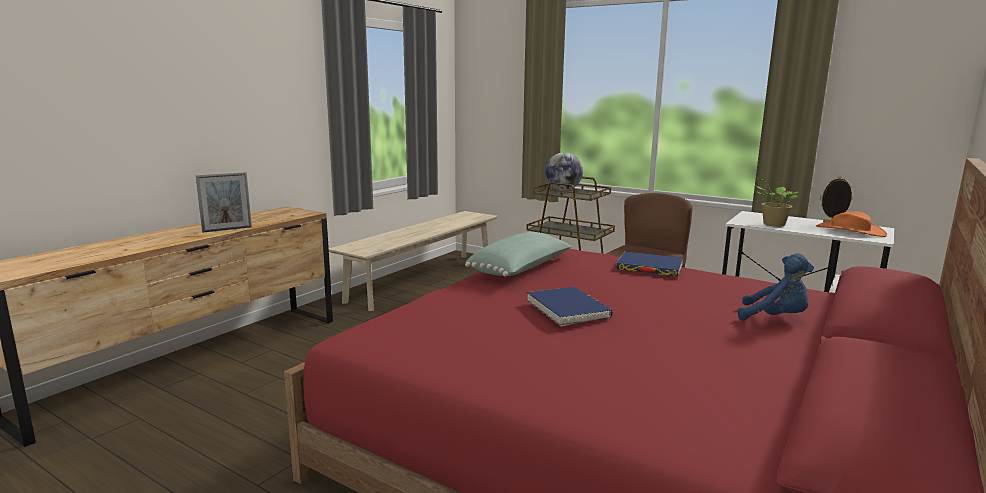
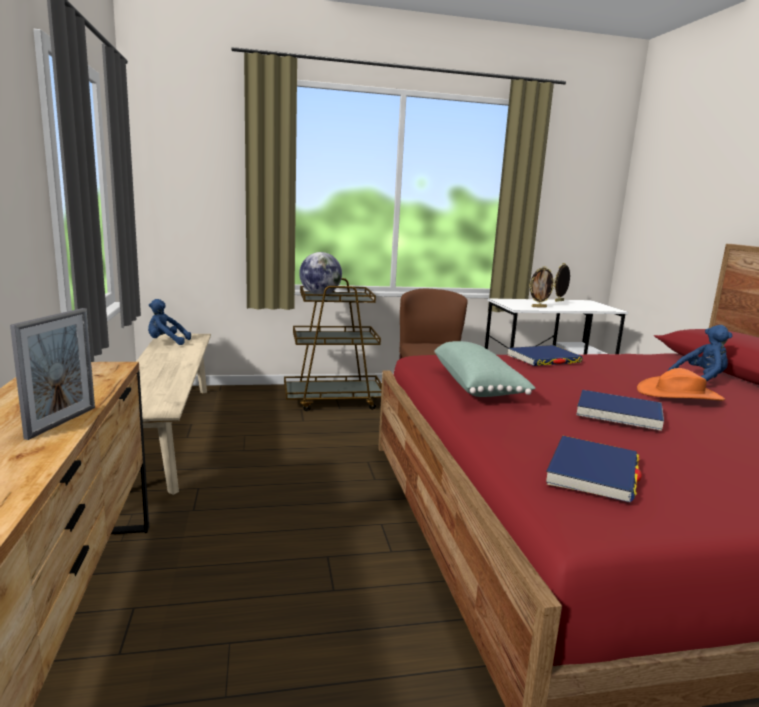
camera: 45 degrees left, 0 degrees up
(422, 325) = (593, 473): none -> blue book
(455, 217) = (166, 342): none -> blue plush toy
(772, 224) = (539, 307): potted plant -> picture frame
(850, 231) = (584, 305): orange hat -> orange hat (679, 394)

